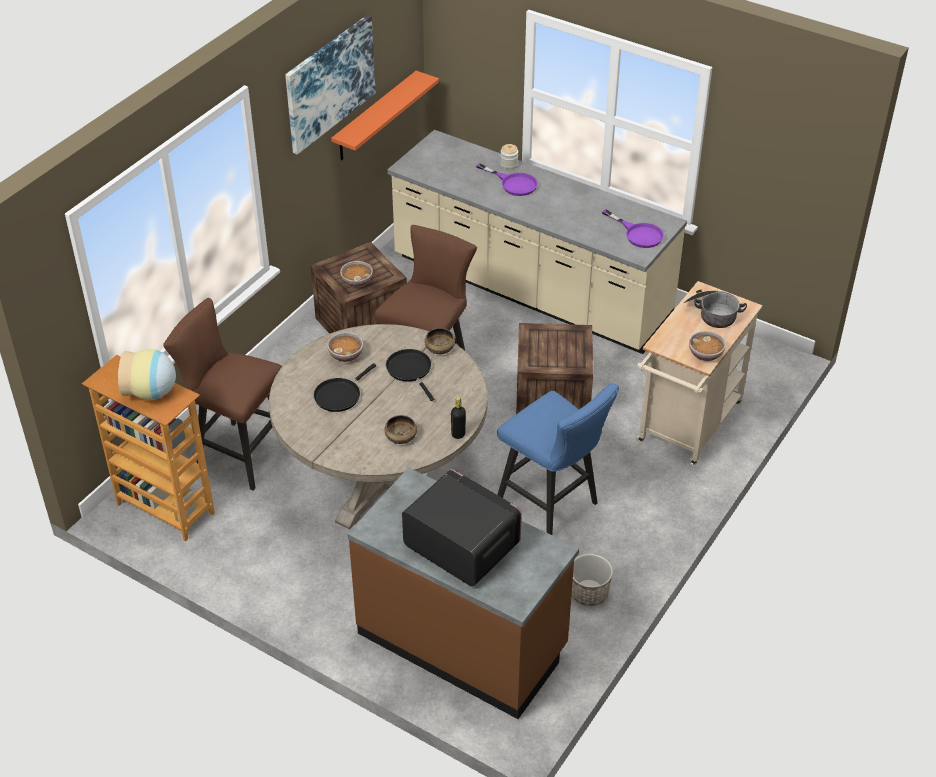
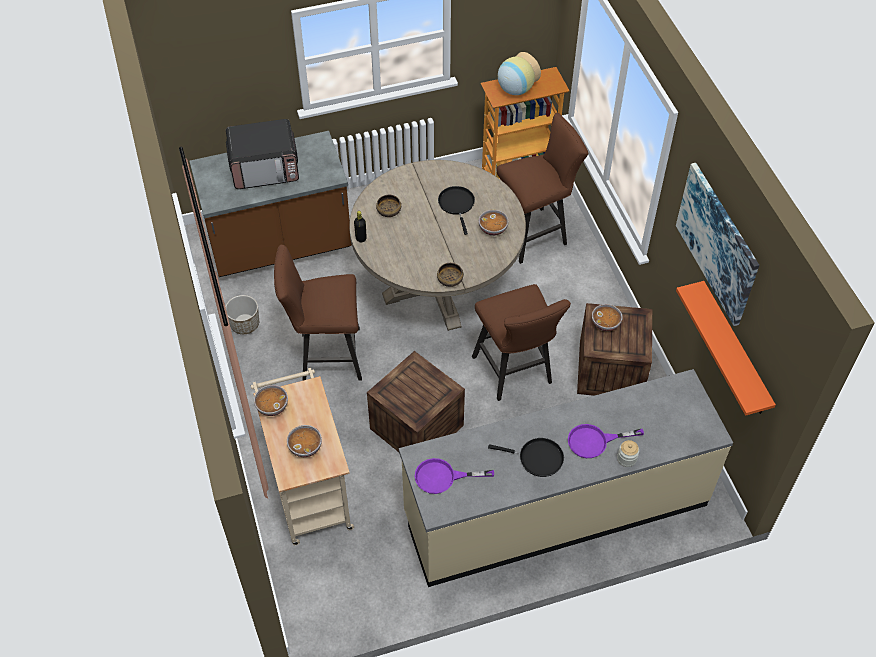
camera: 130 degrees right, 10 degrees up
(410, 370) = (444, 251): black frying pan -> black frying pan (537, 458)
(552, 506) = (325, 356): blue stool -> brown stool
(711, 314) = (305, 447): cooking pot -> bowl

